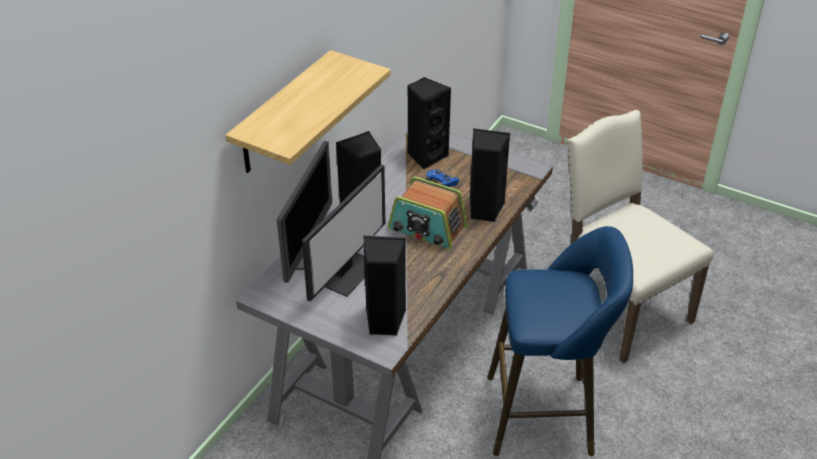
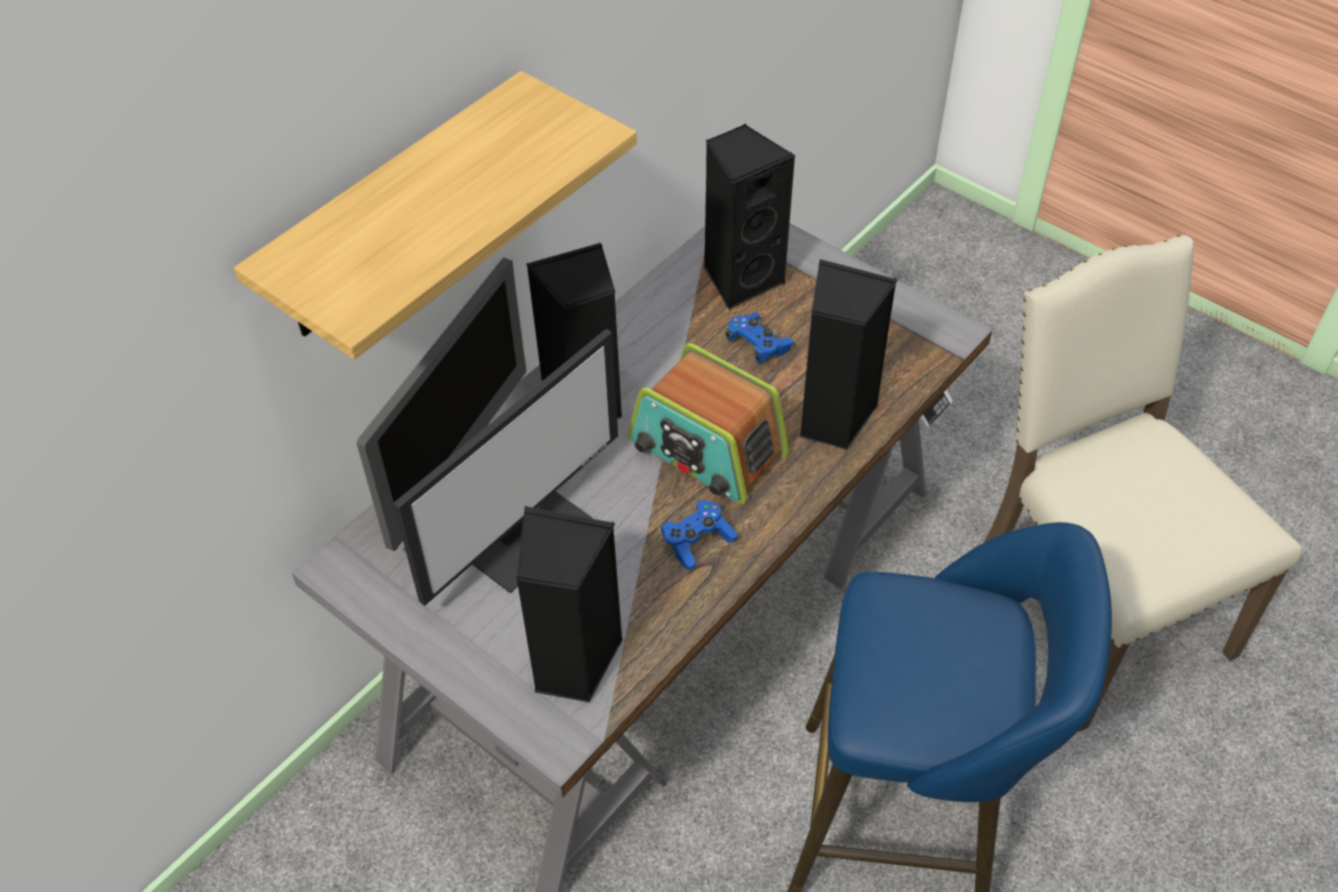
camera: 10 degrees right, 10 degrees up
(432, 266) = (697, 541): none -> blue game controller

